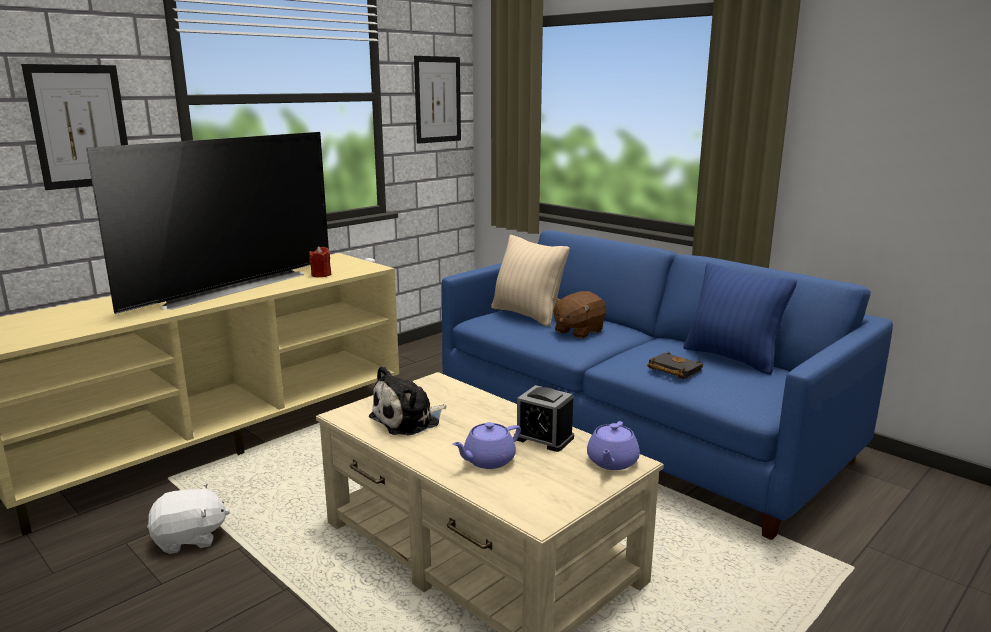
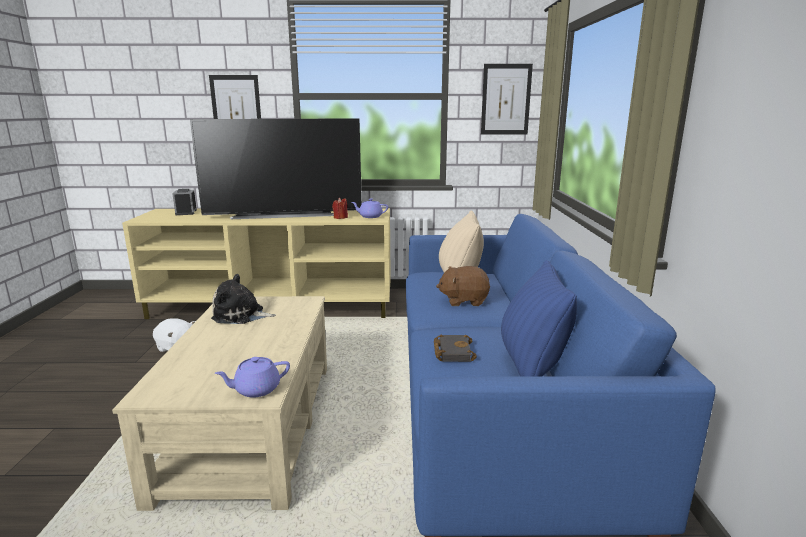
camera: 45 degrees right, 0 degrees up
(488, 460) = (211, 353): purple teapot -> purple teapot (370, 216)
(544, 438) = (266, 356): alarm clock -> alarm clock (186, 212)

